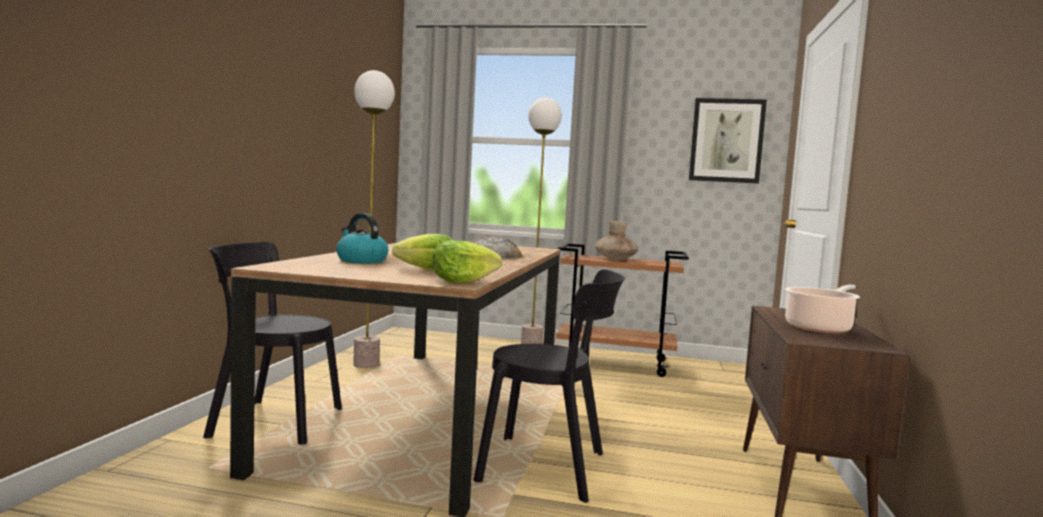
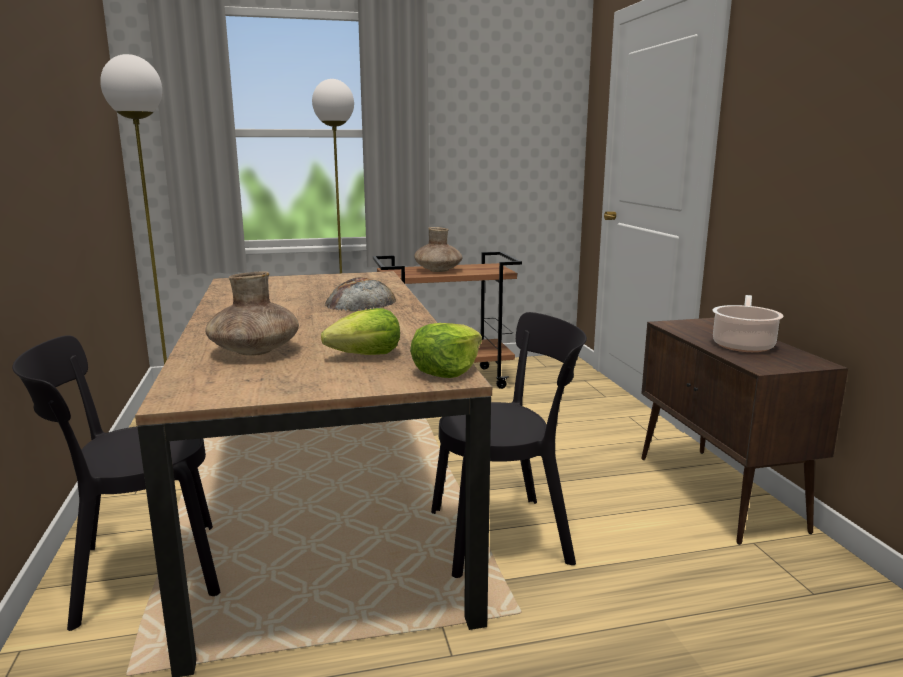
camera: 25 degrees left, 10 degrees up
(361, 261) = (255, 351): kettle -> brown vase
(726, 140) = (528, 125): picture -> none

